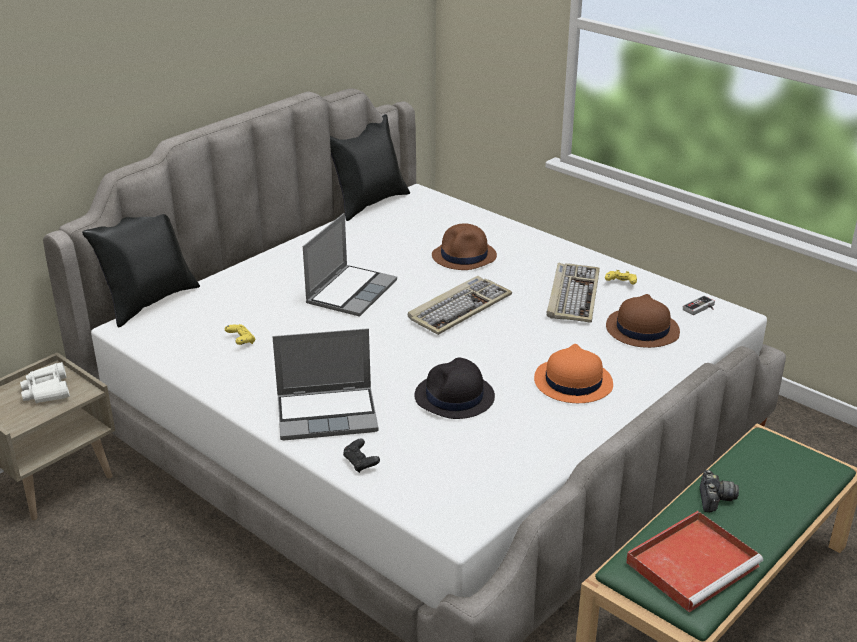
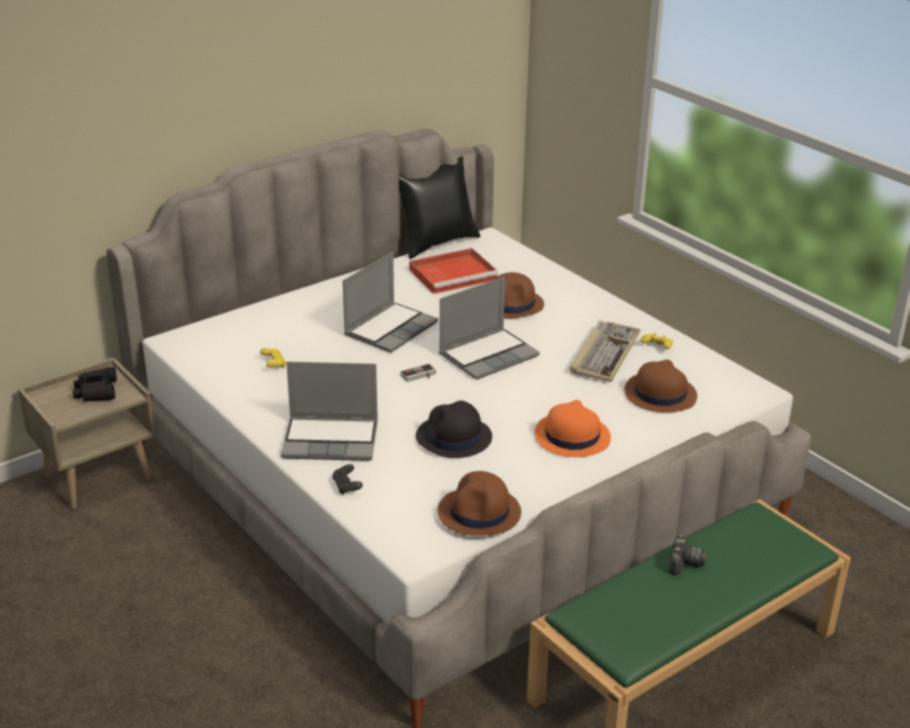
camera: 10 degrees right, 0 degrees up
(47, 391) = (96, 391): white binoculars -> black binoculars
(149, 301) = (201, 318): black pillow -> none
(459, 308) = (488, 355): keyboard -> laptop
(511, 474) = (479, 513): none -> brown hat
(693, 563) = (639, 617): red tray -> red tray (454, 274)
(701, 308) = (728, 380): game controller -> game controller (419, 376)

